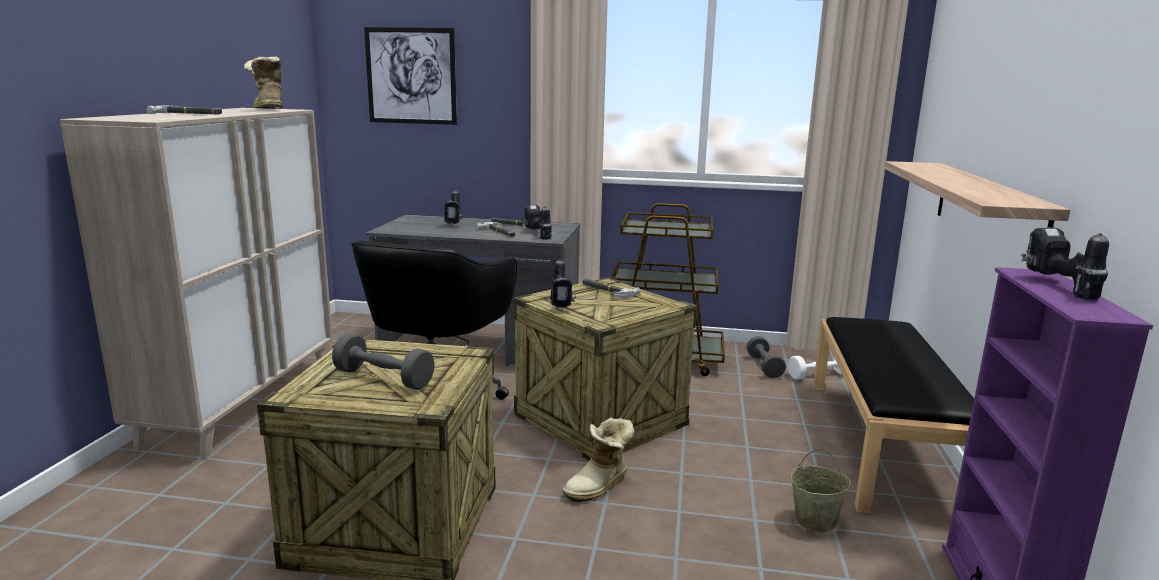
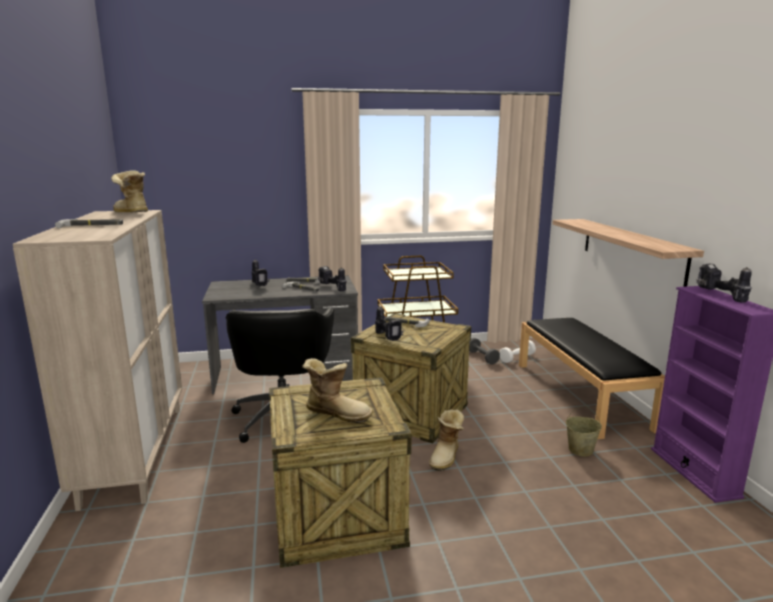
camera: 20 degrees left, 0 degrees up
(383, 378) = (337, 413): grey dumbbell -> boot
(411, 76) = (205, 173): picture -> none

